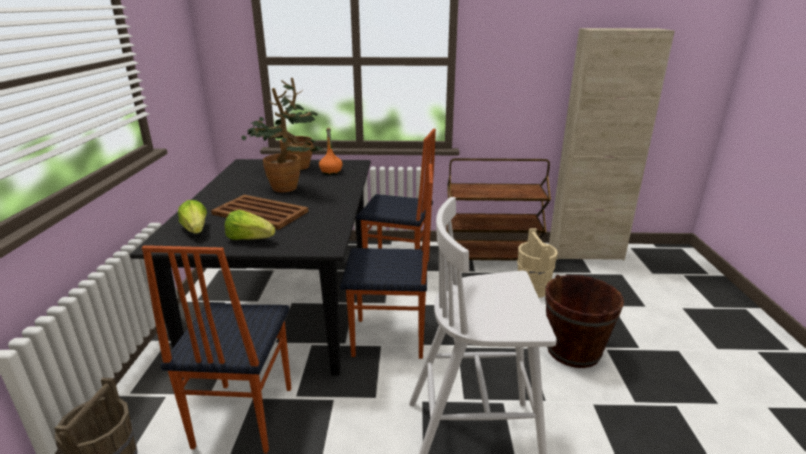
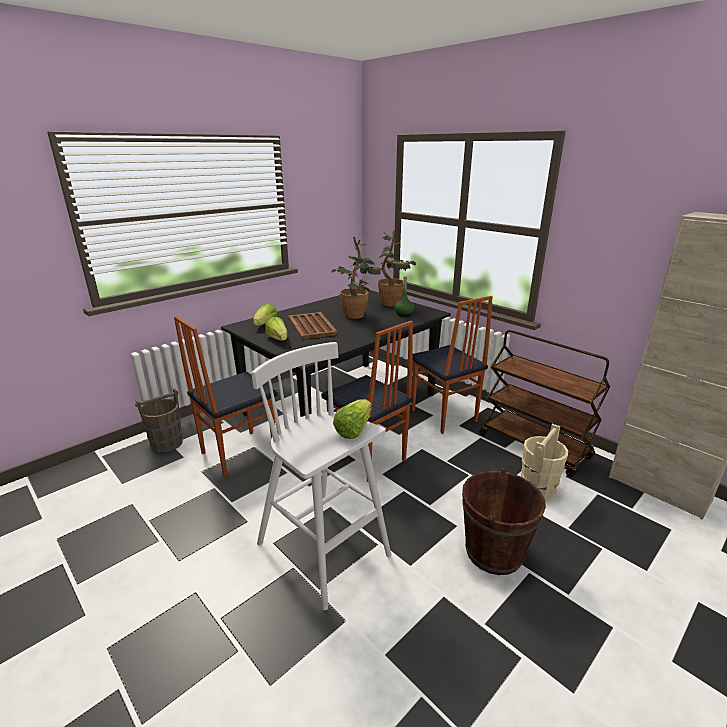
camera: 45 degrees right, 0 degrees up
(331, 172) = (404, 313): orange bottle -> green bottle
(508, 284) = (353, 429): none -> lettuce

